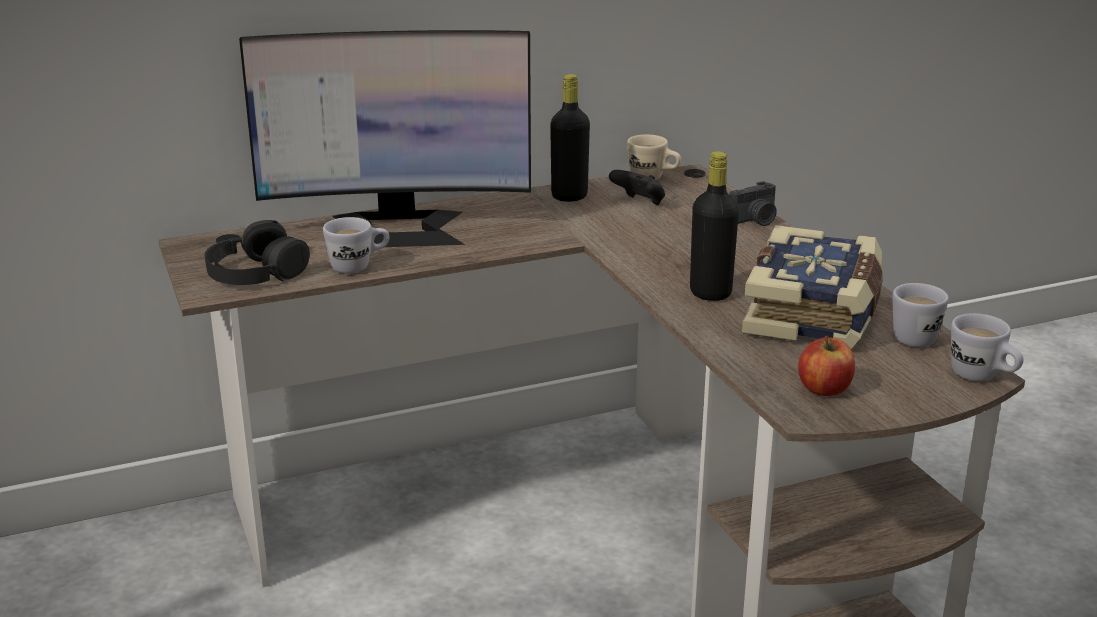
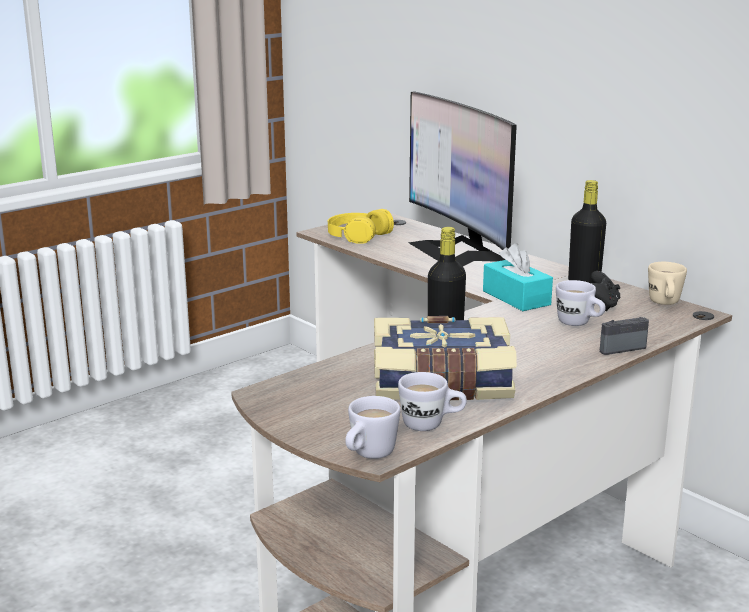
camera: 70 degrees right, 5 degrees down
(255, 272) = (358, 235): black headphones -> yellow headphones
(359, 266) = (389, 253): white mug -> white mug (579, 324)
(586, 233) = (516, 298): none -> turquoise tissue box
(755, 221) = (618, 347): camera -> camera turned 120 degrees clockwise
(824, 389) = (306, 397): apple -> none

